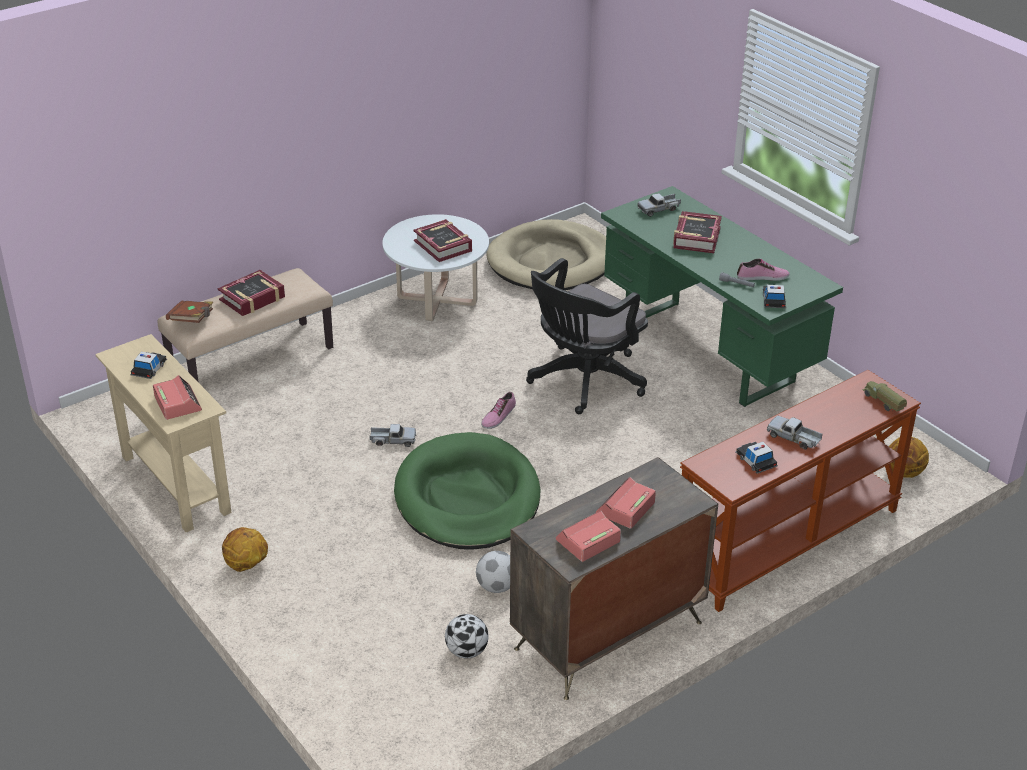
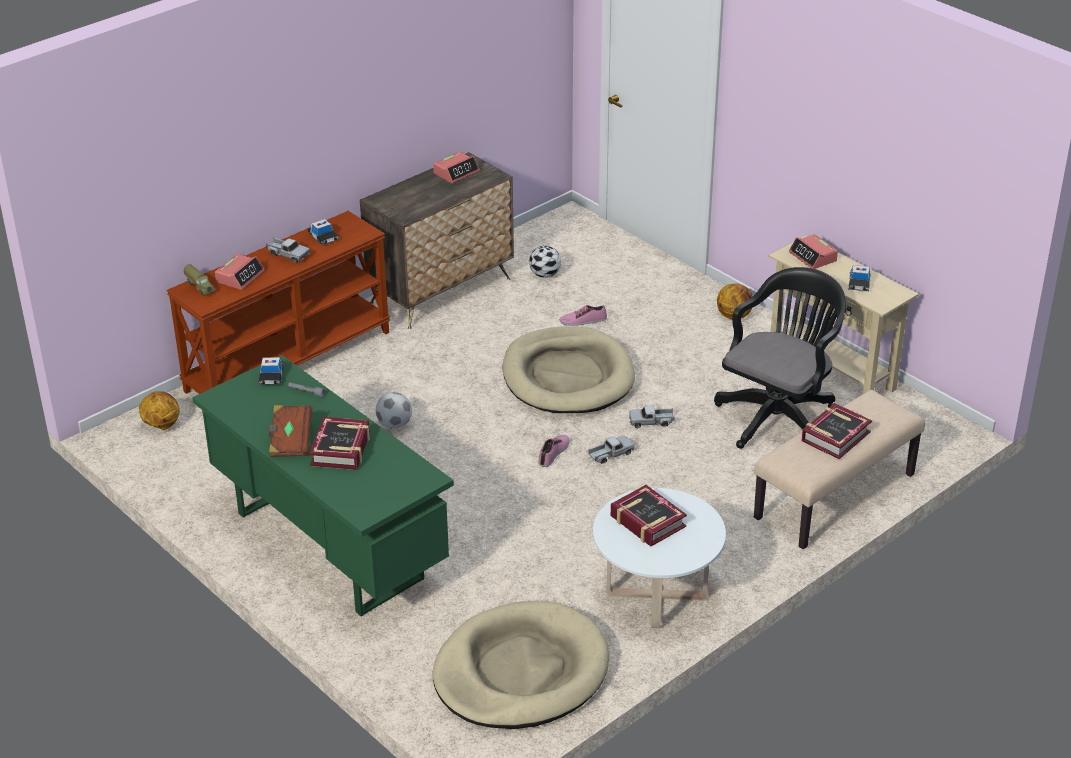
camera: 175 degrees right, 0 degrees up
(192, 320) = (882, 406): brown book -> brown book (290, 441)
(467, 498) = (567, 376): green dog bed -> beige dog bed
(496, 587) = (530, 314): football -> football (394, 424)
(583, 382) = (469, 497): black office chair -> black office chair (778, 416)
(625, 509) = (429, 192): alarm clock -> alarm clock (240, 277)
(659, 209) = (382, 489): toy truck -> toy truck (610, 454)
(762, 277) = (276, 402): shoe -> shoe (583, 320)

